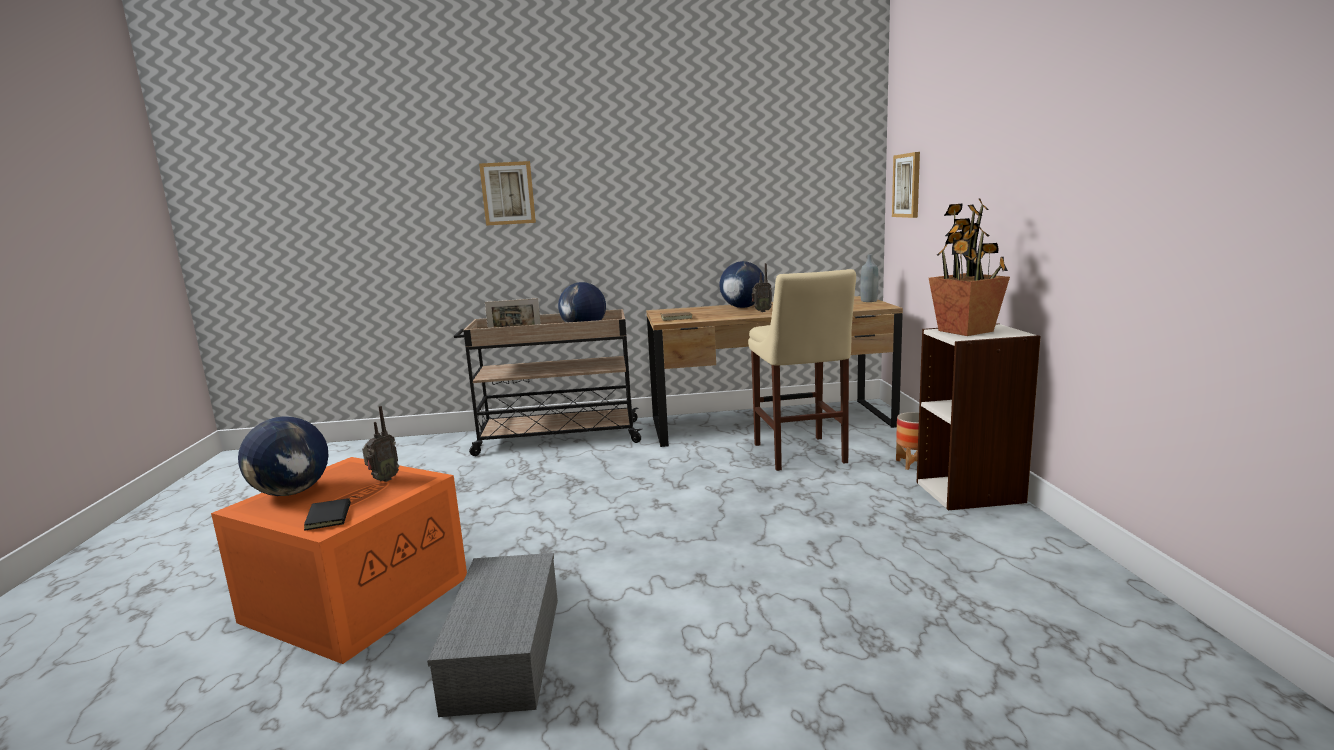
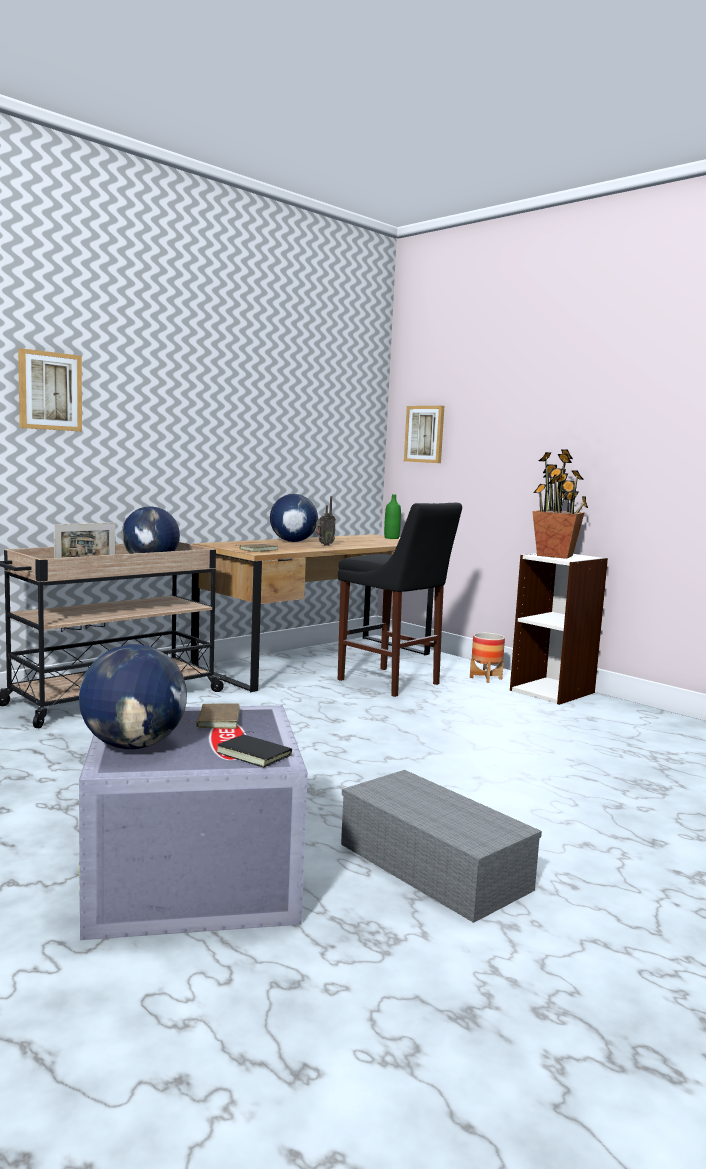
camera: 40 degrees left, 5 degrees down
(357, 597) = (189, 875): orange storage box -> grey storage box
(383, 480) = (216, 719): radio -> brown book
(800, 455) = (392, 683): beige stool -> black stool
(869, 301) = (391, 538): grey bottle -> green bottle

